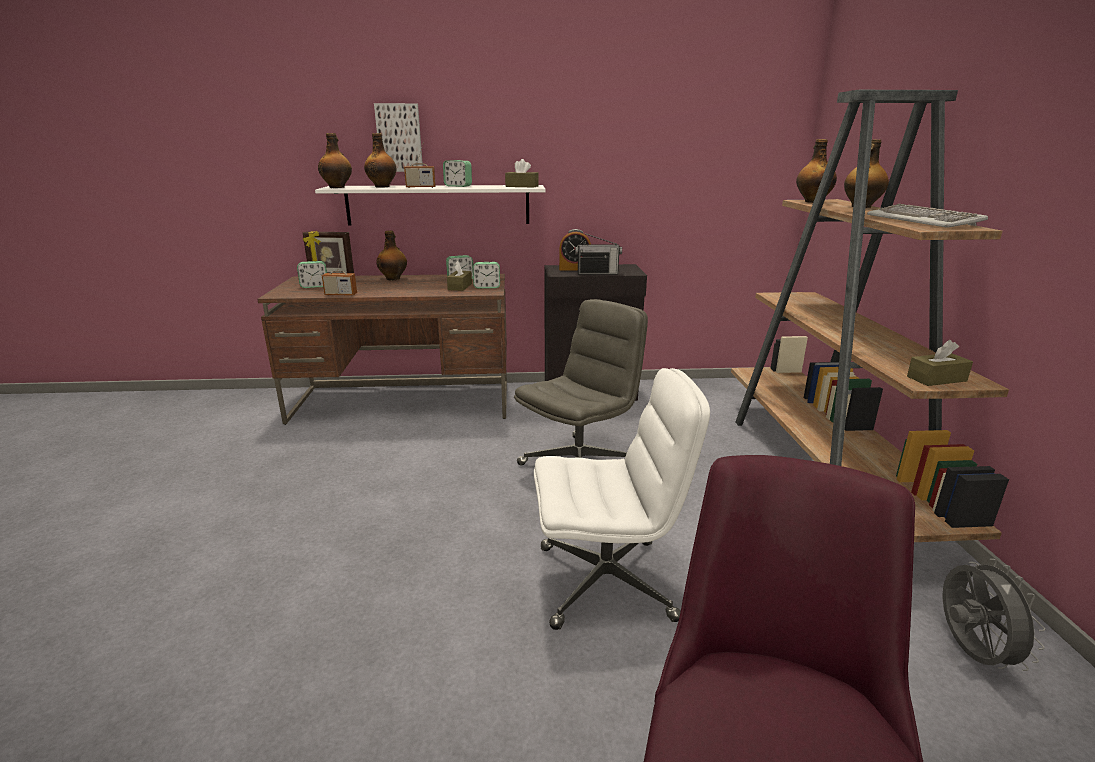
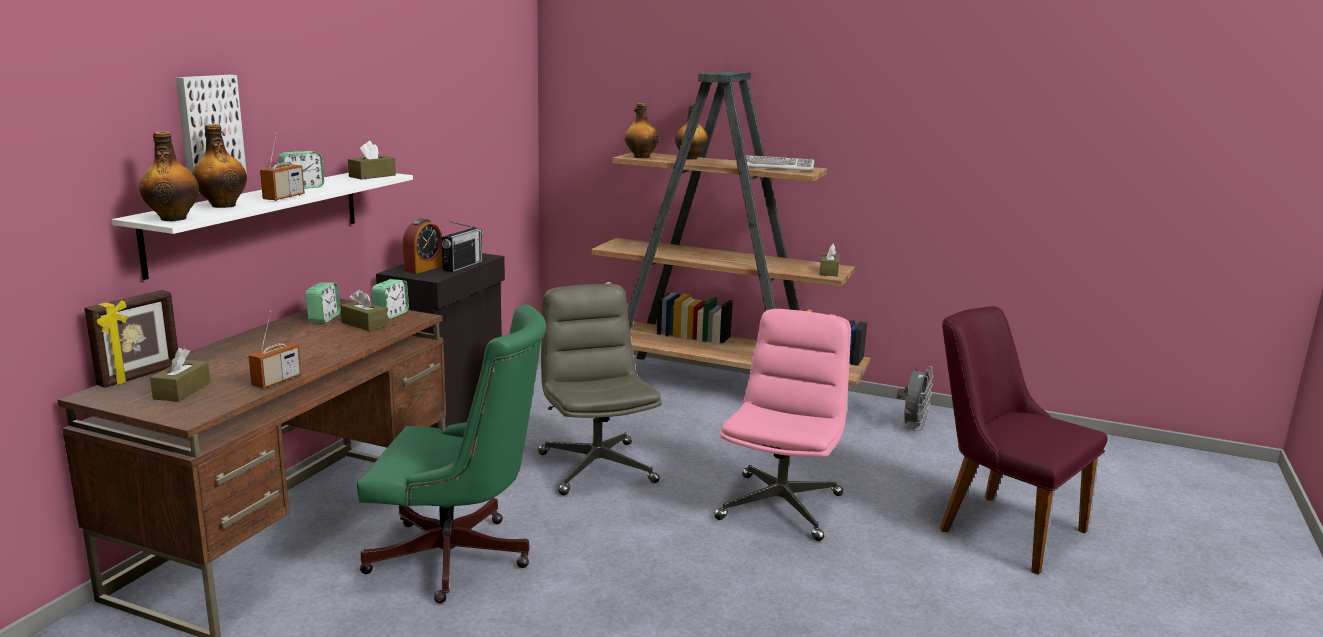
camera: 65 degrees left, 5 degrees down
(314, 286) = (182, 391): alarm clock -> brown tissue box
(393, 278) = (239, 345): bottle -> none
(401, 457) = (459, 559): none -> green office chair
(607, 581) = (780, 506): white office chair -> pink office chair
(969, 652) = (913, 426): grey fan -> grey fan turned 90 degrees clockwise

